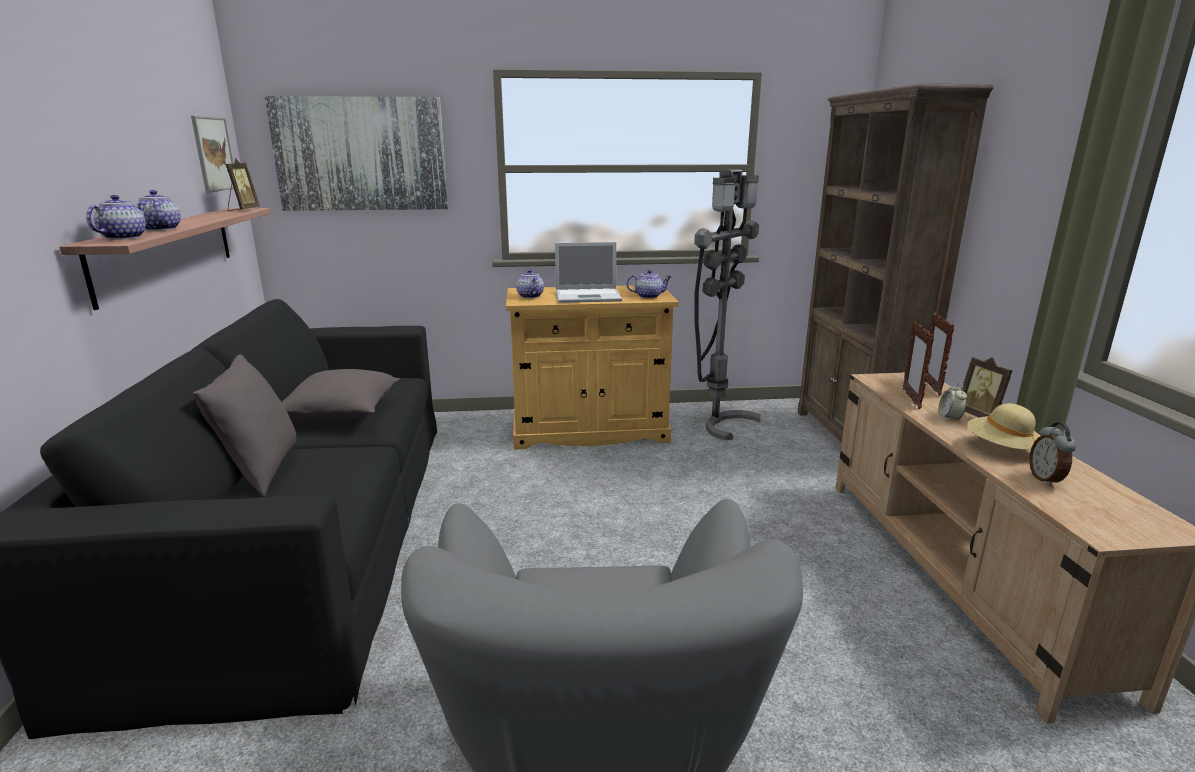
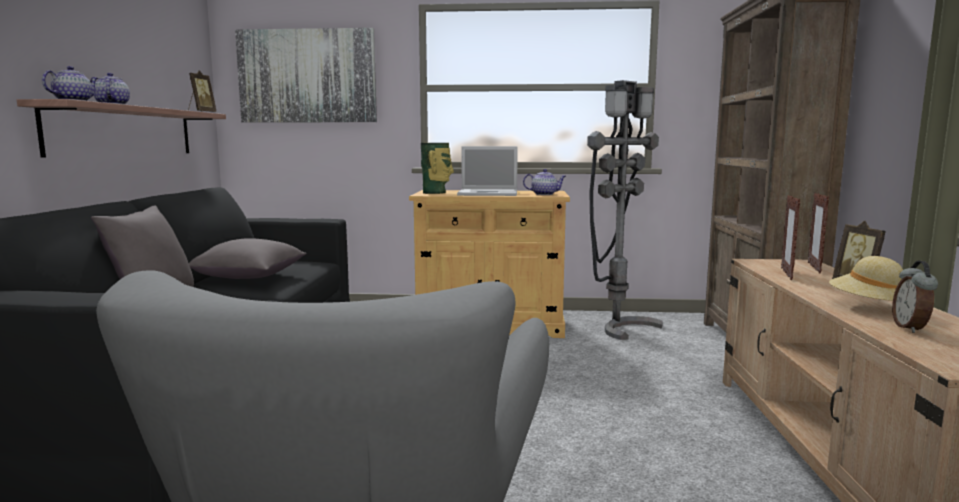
camera: 10 degrees right, 10 degrees down
(214, 154) = (186, 69): picture -> none
(529, 296) = (435, 192): teapot -> vase
(949, 418) = (821, 286): alarm clock -> none

